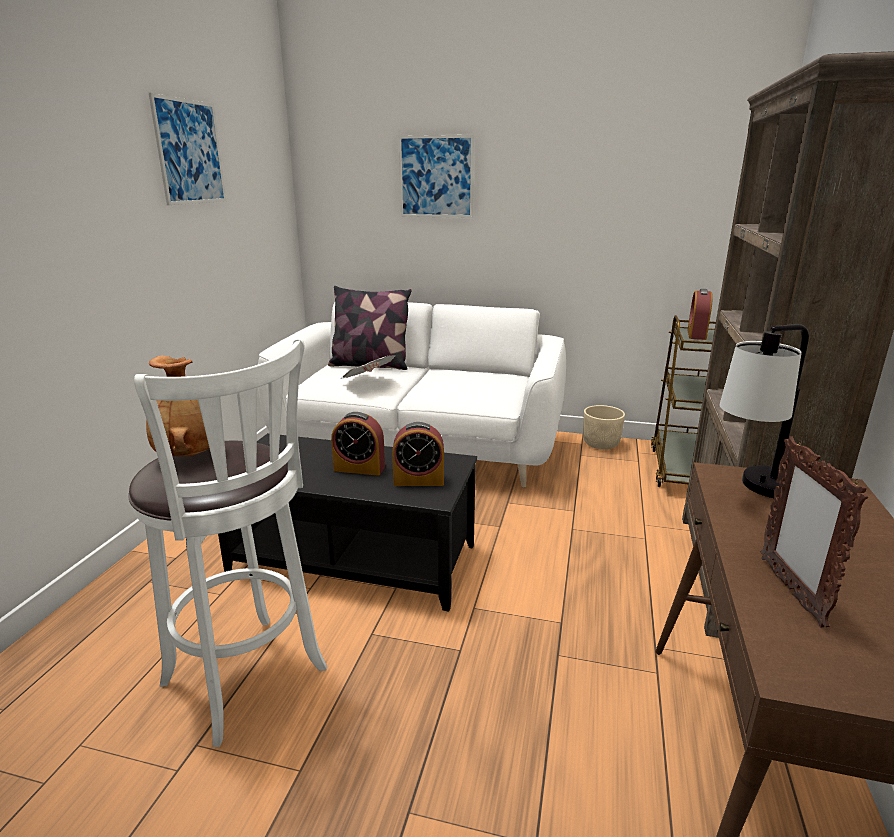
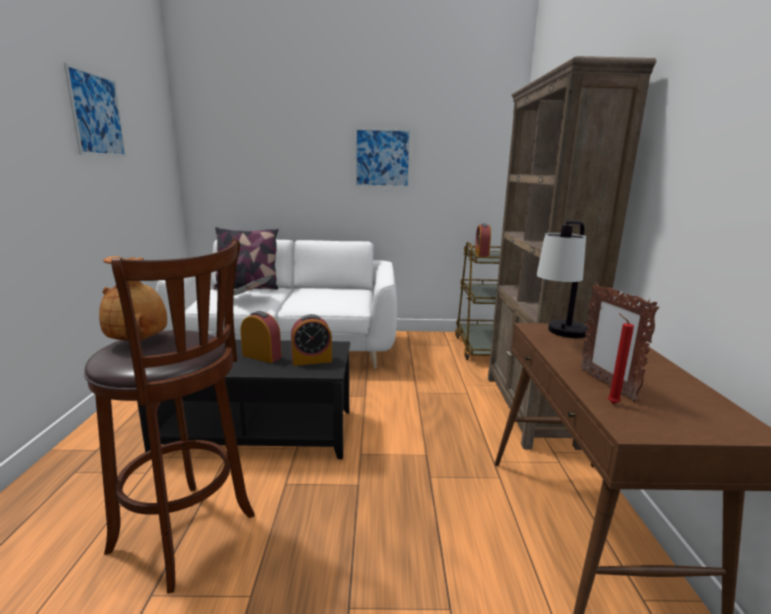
camera: 15 degrees left, 5 degrees down
(250, 680) = (189, 535): white stool -> brown stool
(359, 468) = (261, 356): alarm clock -> alarm clock turned 150 degrees counterclockwise
(436, 177) = (292, 147): picture -> picture (382, 158)
(601, 444) = (421, 336): beige planter -> none
(782, 623) = (611, 403): none -> red candle

